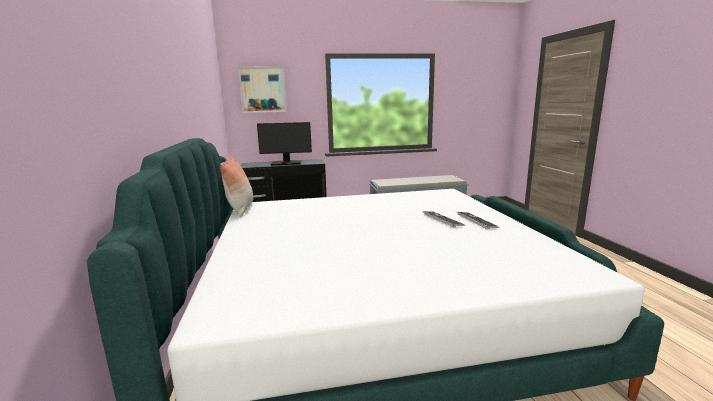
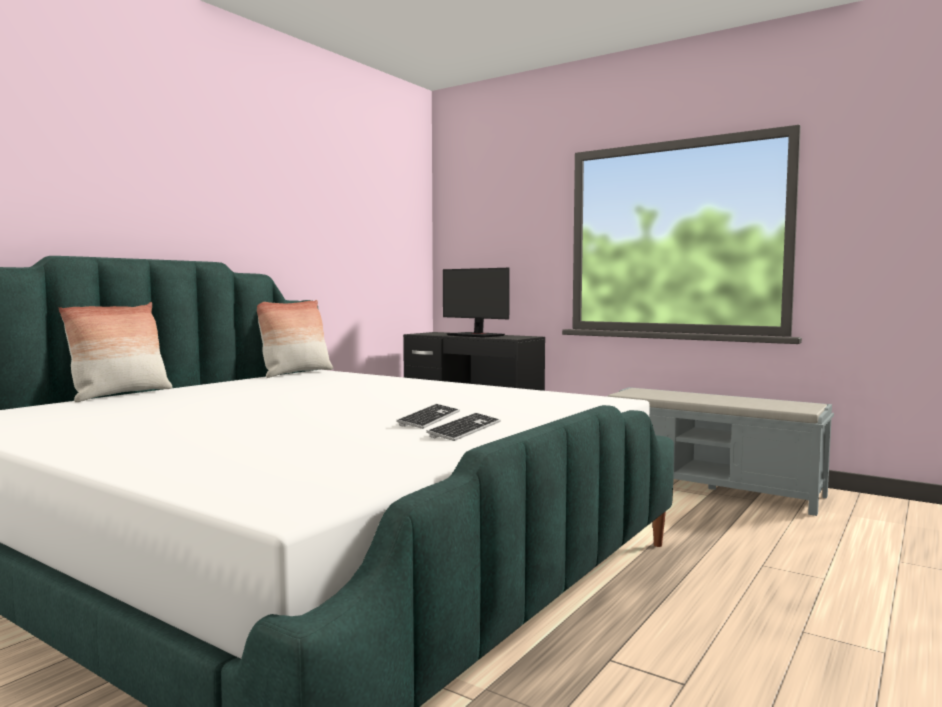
camera: 45 degrees right, 10 degrees down
(214, 259) = (119, 395): none -> pillow
(263, 89) = (481, 220): picture -> none

